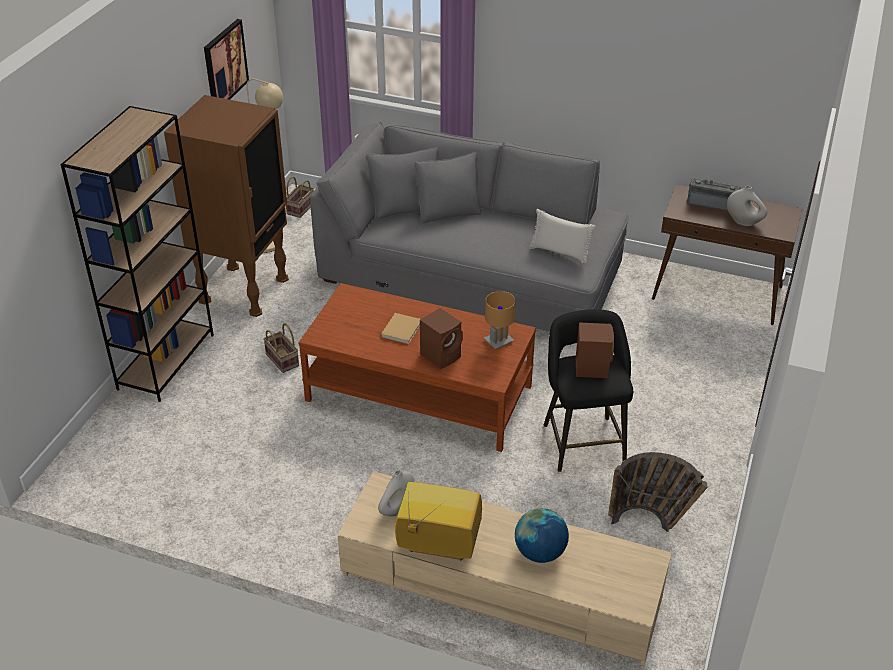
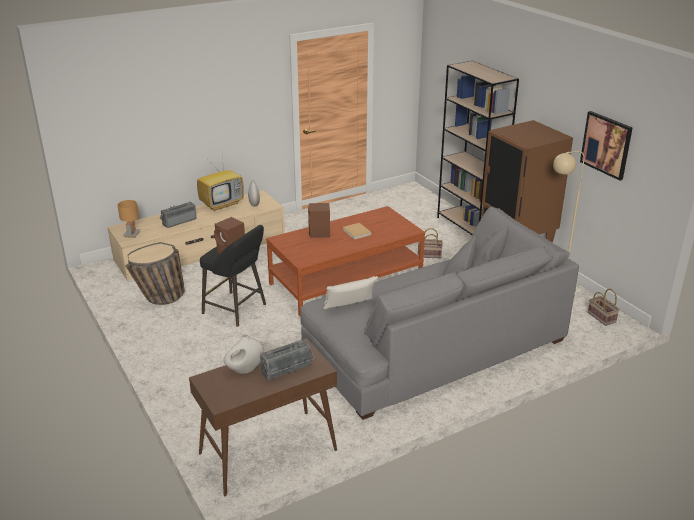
camera: 130 degrees right, 10 degrees down
(499, 341) = (304, 252): brown table lamp -> brown table lamp (131, 234)
(540, 552) = (178, 221): globe -> radio

